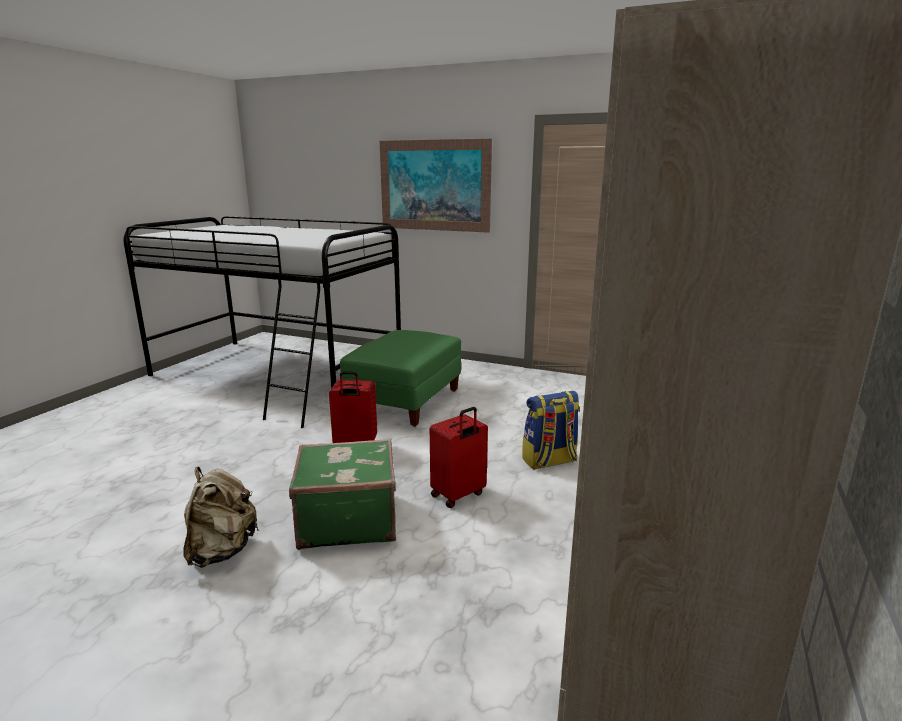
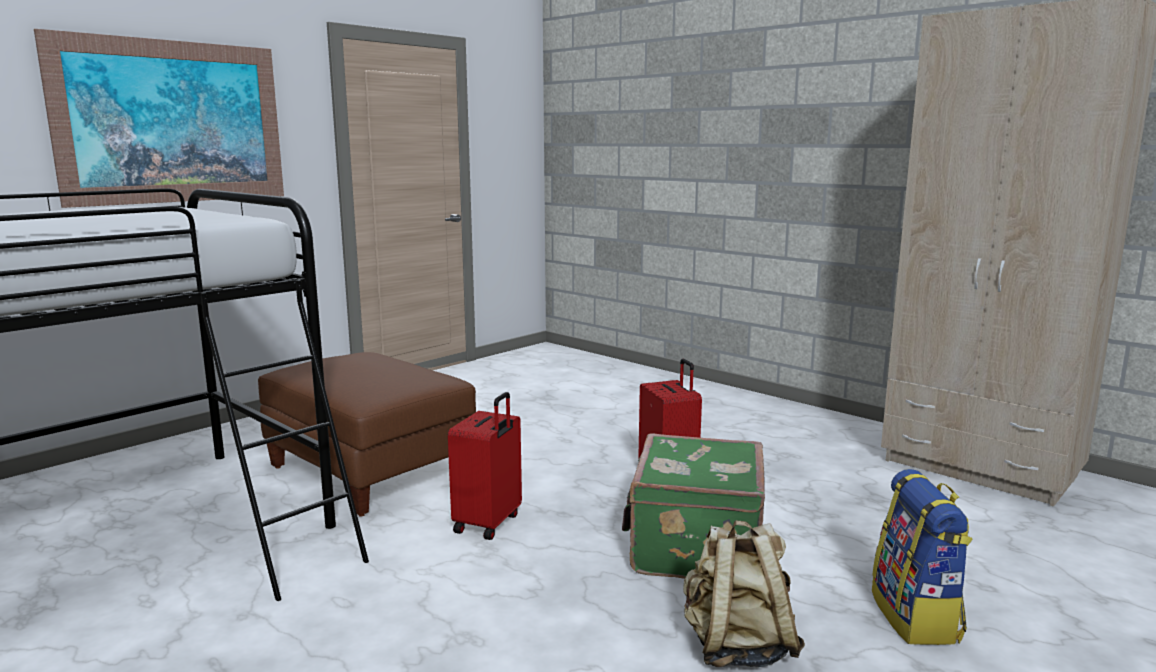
camera: 70 degrees left, 5 degrees down
(404, 402) = (369, 472): green ottoman -> brown ottoman
(549, 461) = (625, 427): backpack -> backpack (917, 617)

